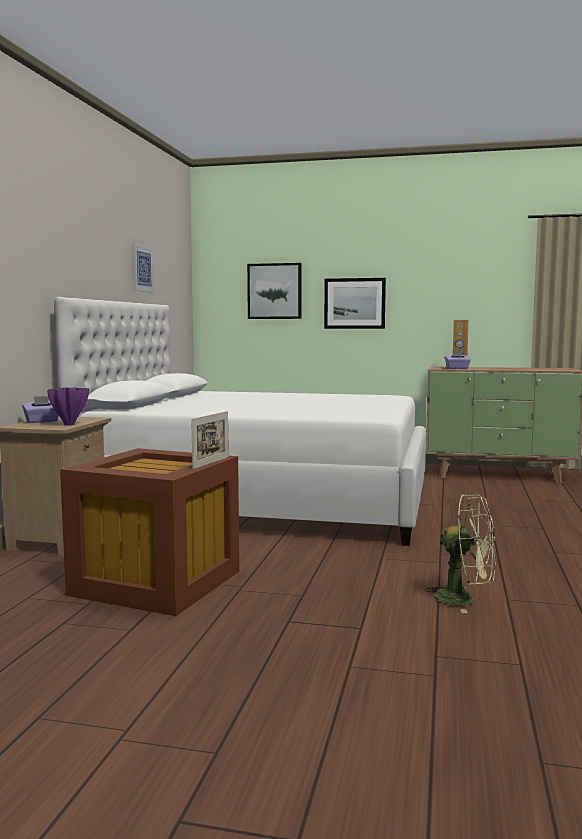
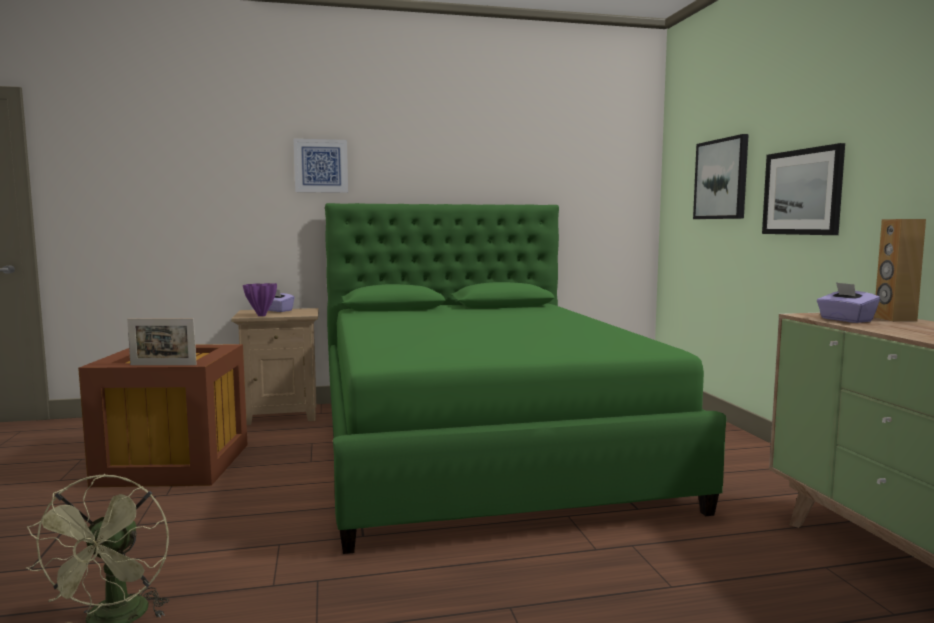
camera: 65 degrees right, 0 degrees up
(141, 268) = (517, 166): picture -> picture (321, 166)
(262, 501) = (480, 447): white bed -> green bed

